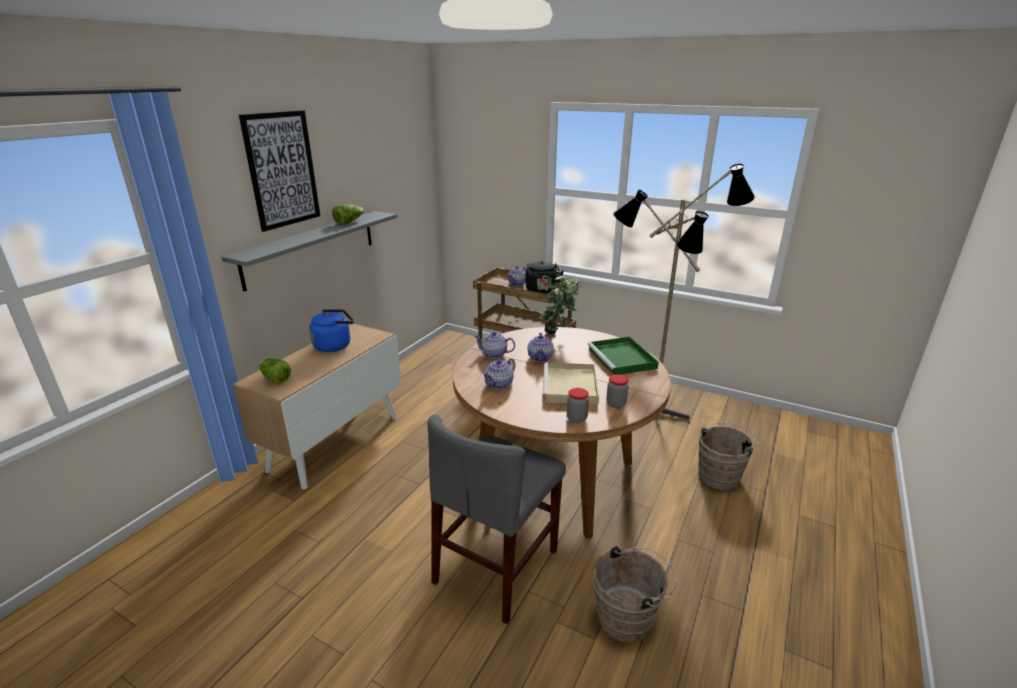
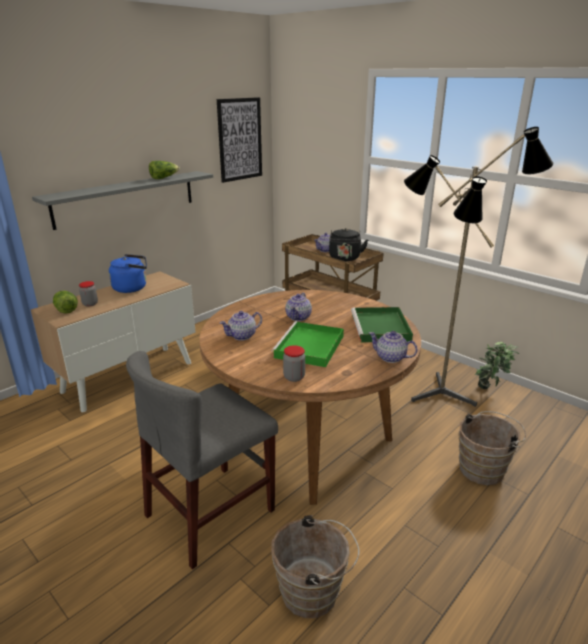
camera: 15 degrees right, 0 degrees up
(282, 170) = (97, 124): picture -> picture (240, 139)
(494, 354) = (257, 309): teapot -> teapot (391, 358)
(558, 334) = (332, 298): potted plant -> potted plant (490, 389)
(571, 387) = (309, 347): beige tray -> green tray
(616, 404) = (343, 369): jar -> jar (90, 304)

